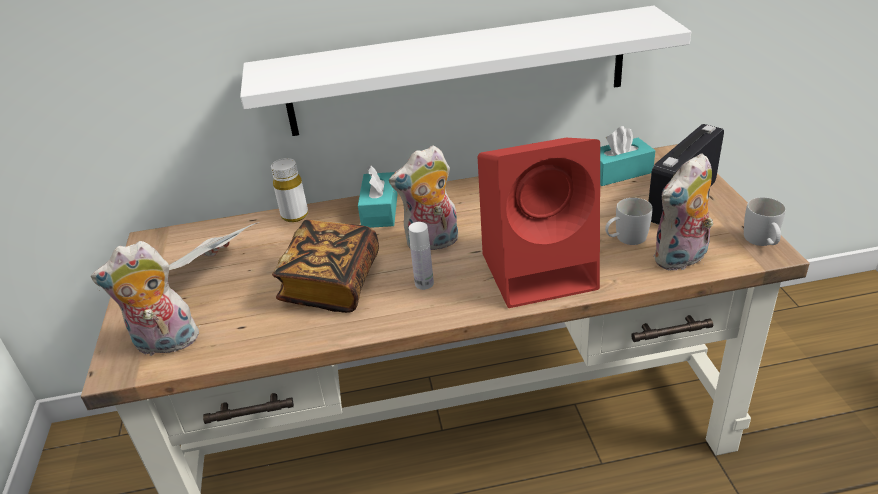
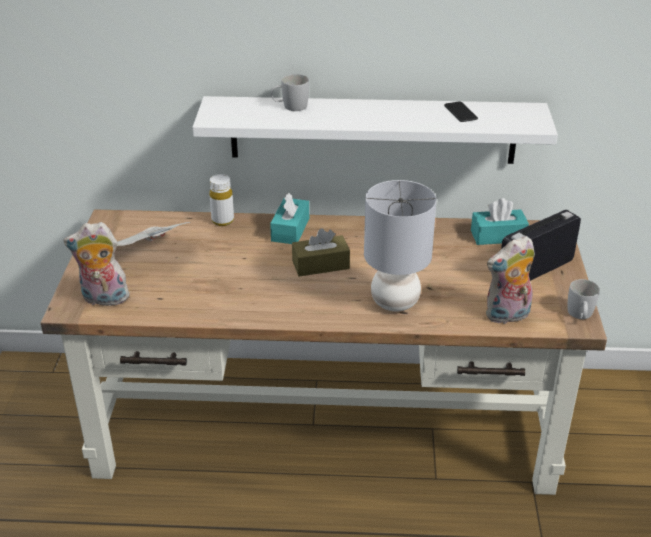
camera: 10 degrees right, 0 degrees up
(332, 284) = (234, 280): book -> none
(424, 283) = (303, 294): white bottle -> none
(432, 244) = (320, 265): plush toy -> brown tissue box
(541, 270) = (395, 302): red speaker -> grey table lamp
(565, 29) = (460, 112): none -> phone
(625, 239) = (473, 291): white mug -> white mug (290, 106)

